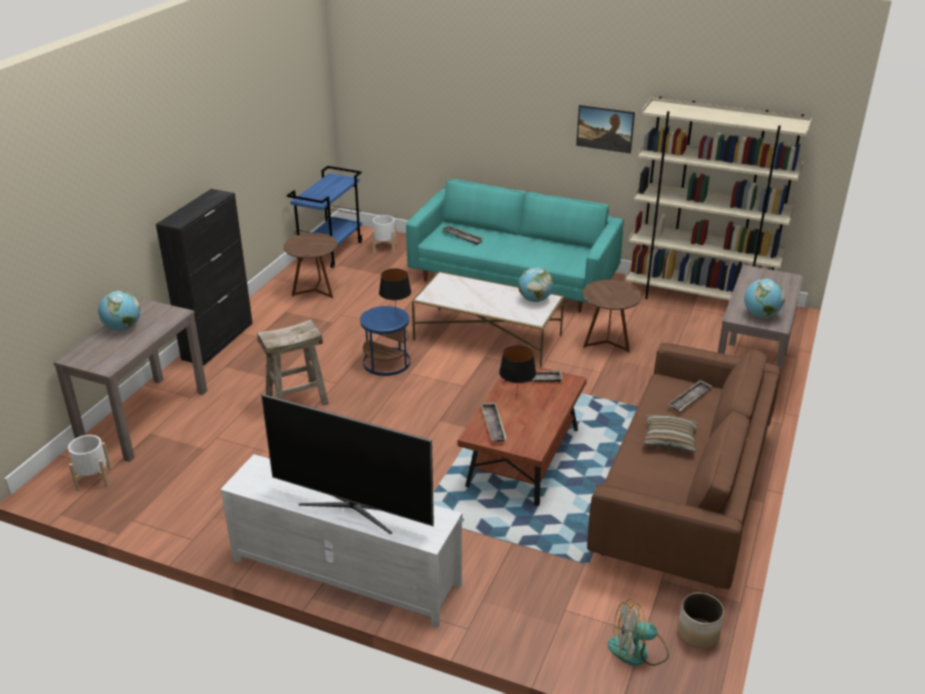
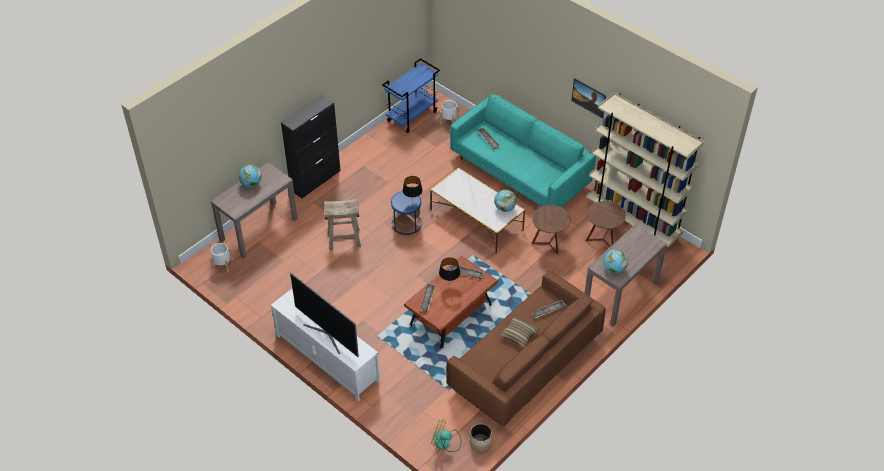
camera: 20 degrees right, 15 degrees up
(314, 291) = (388, 151): brown side table -> brown side table (602, 239)

